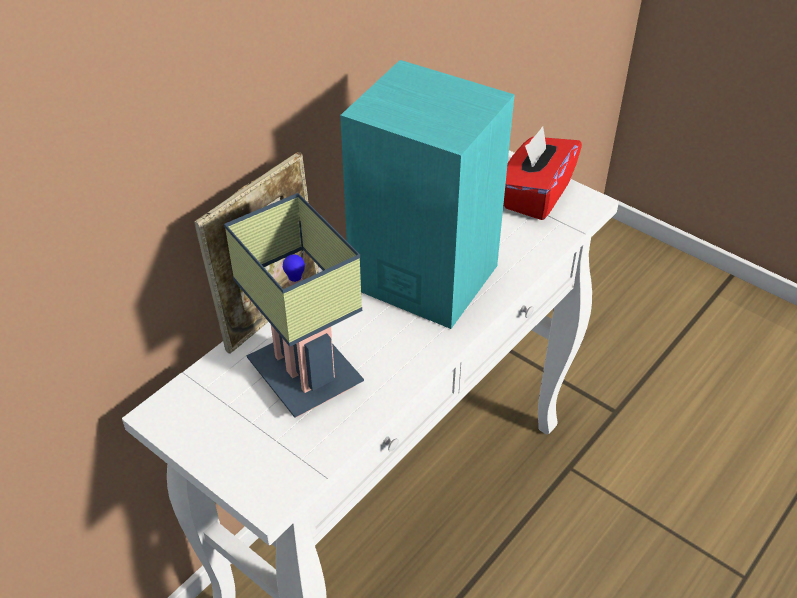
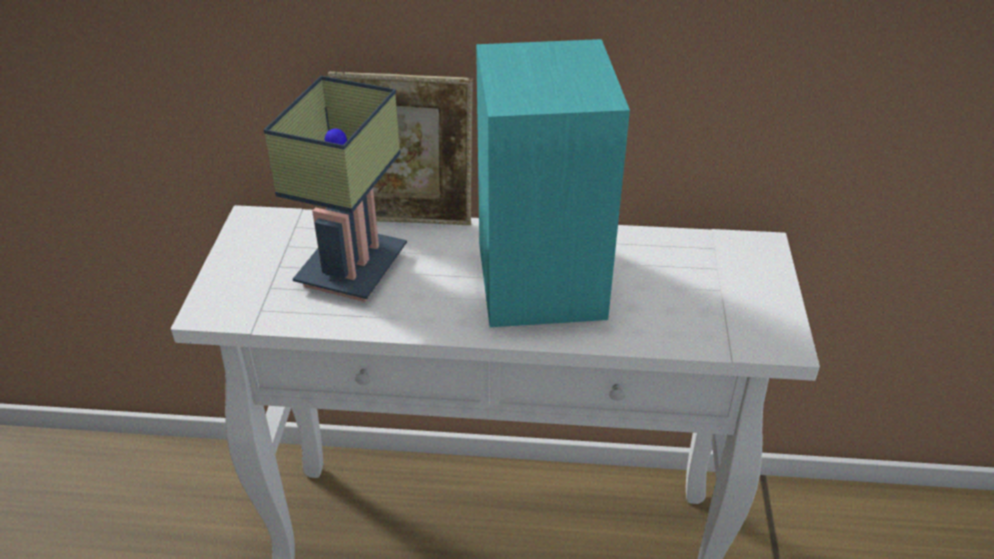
camera: 55 degrees right, 5 degrees down
(535, 195) = (744, 301): red tissue box -> none

